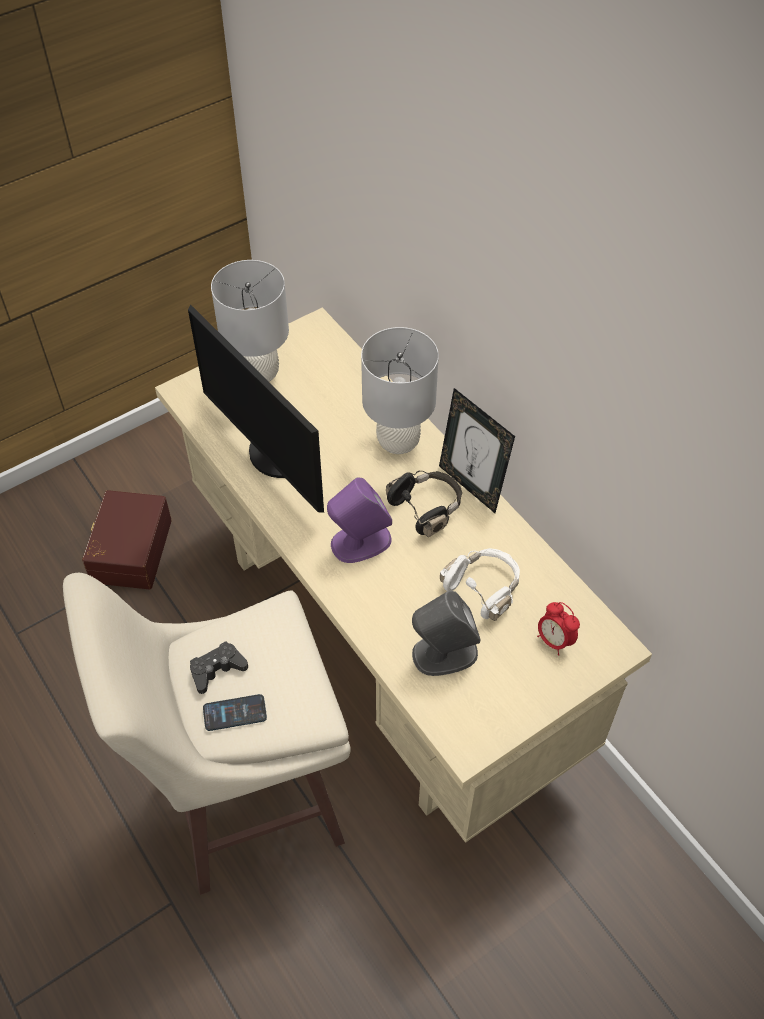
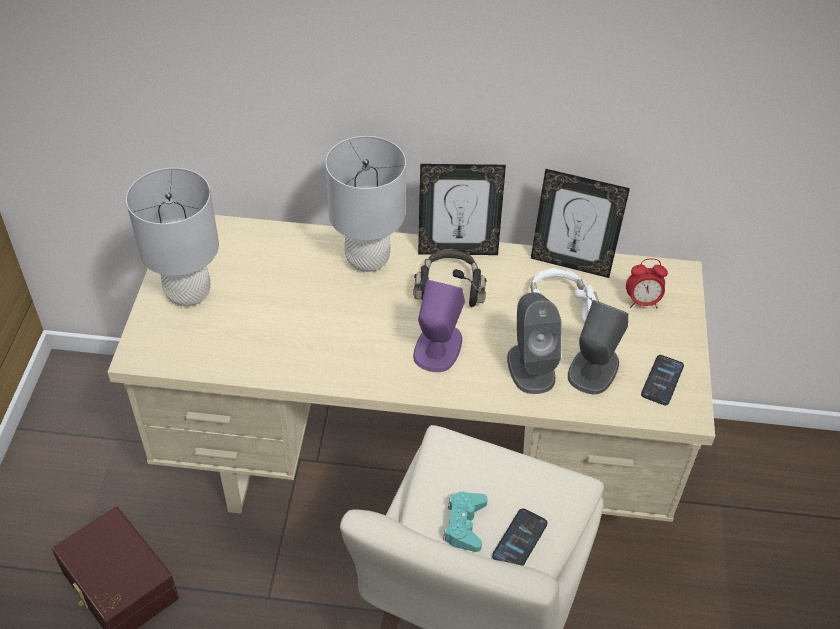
camera: 50 degrees left, 5 degrees down
(217, 670) = (464, 524): black game controller -> turquoise game controller
(276, 455) = (289, 340): monitor -> none
(403, 611) = (531, 367): none -> grey speaker
(482, 708) = (662, 380): none -> phone
(541, 565) = (571, 263): none -> picture frame

